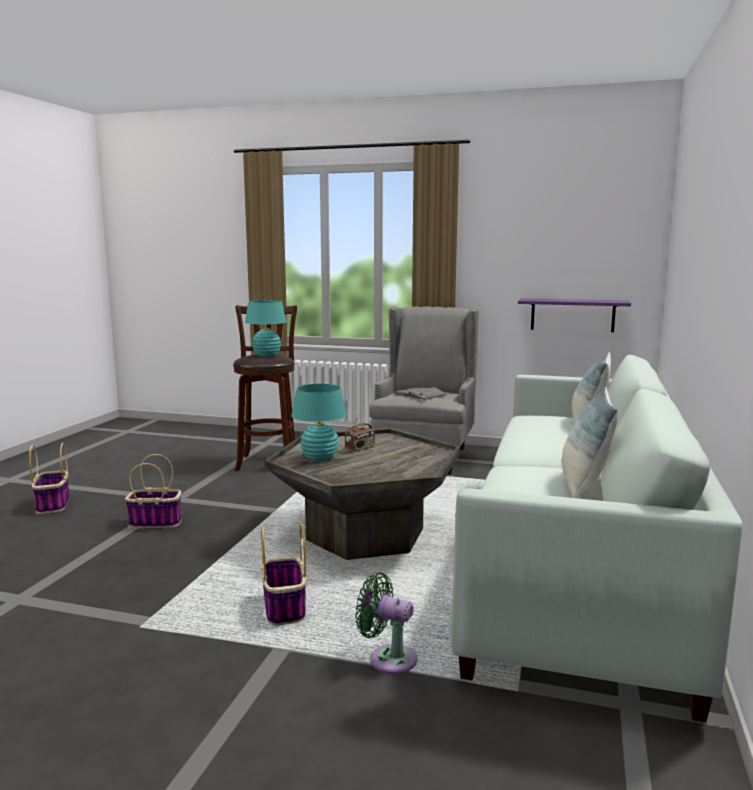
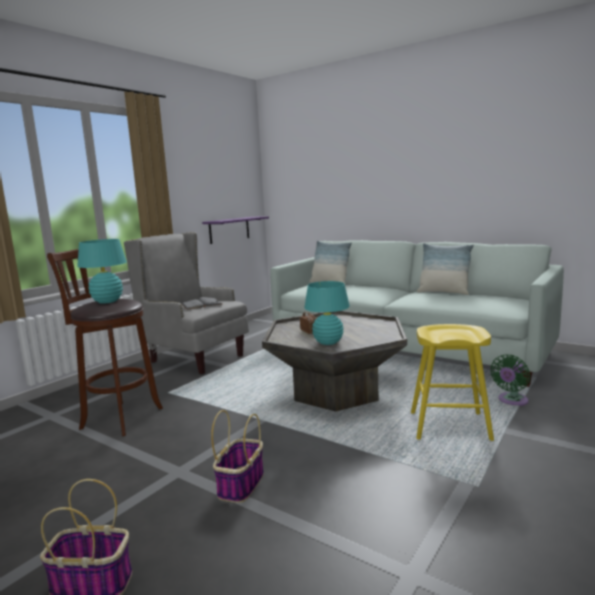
camera: 70 degrees left, 0 degrees up
(285, 608) = (449, 426): basket -> yellow stool

